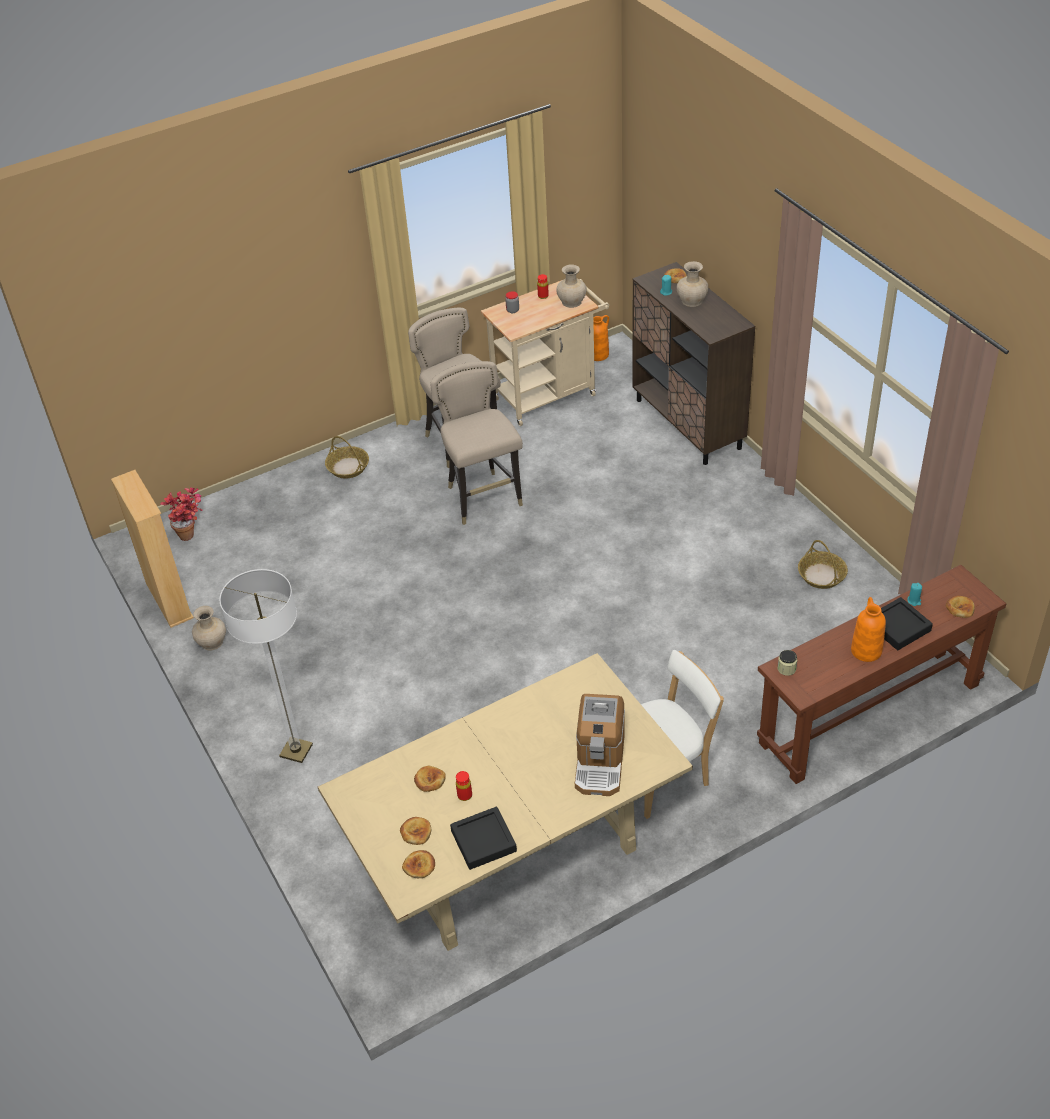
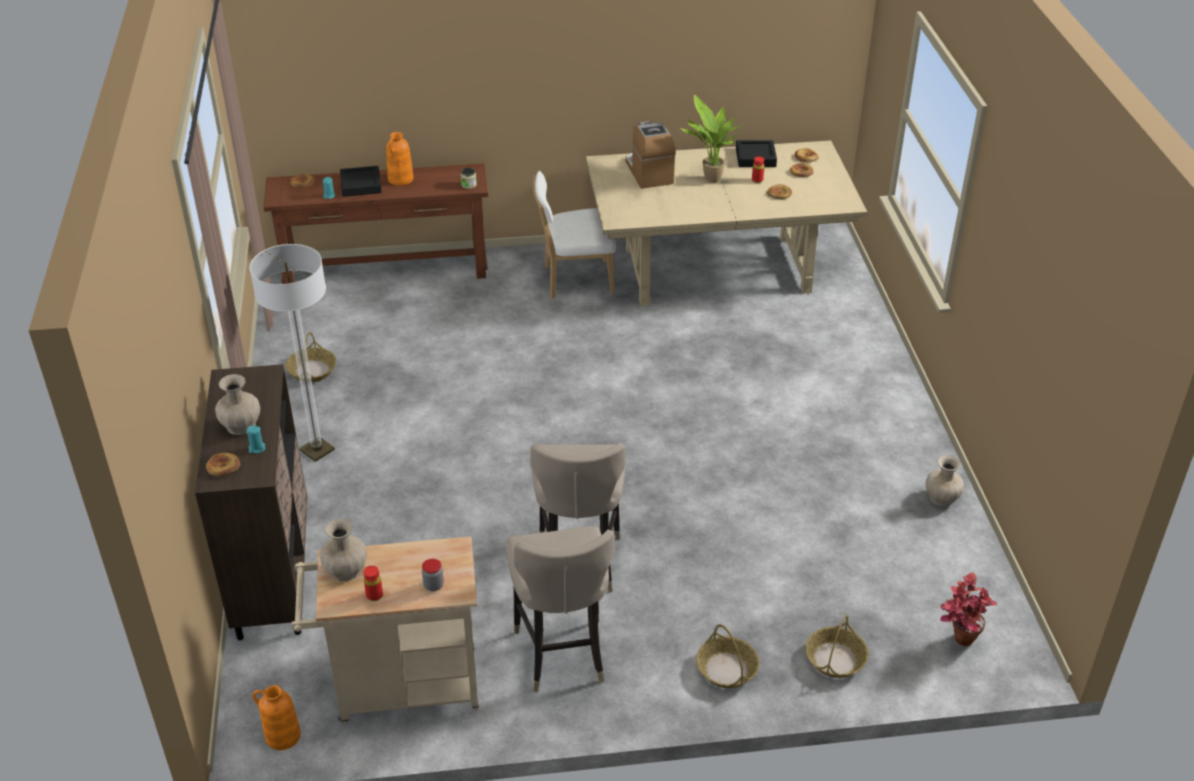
camera: 160 degrees left, 5 degrees down
(169, 601) = (989, 560): beige bookcase -> none
(276, 495) = (835, 659): none -> basket
(296, 751) = (871, 379): floor lamp -> floor lamp (317, 450)
(521, 774) = (710, 180): none -> potted plant
(600, 762) = (649, 172): coffee machine -> coffee machine turned 45 degrees counterclockwise

